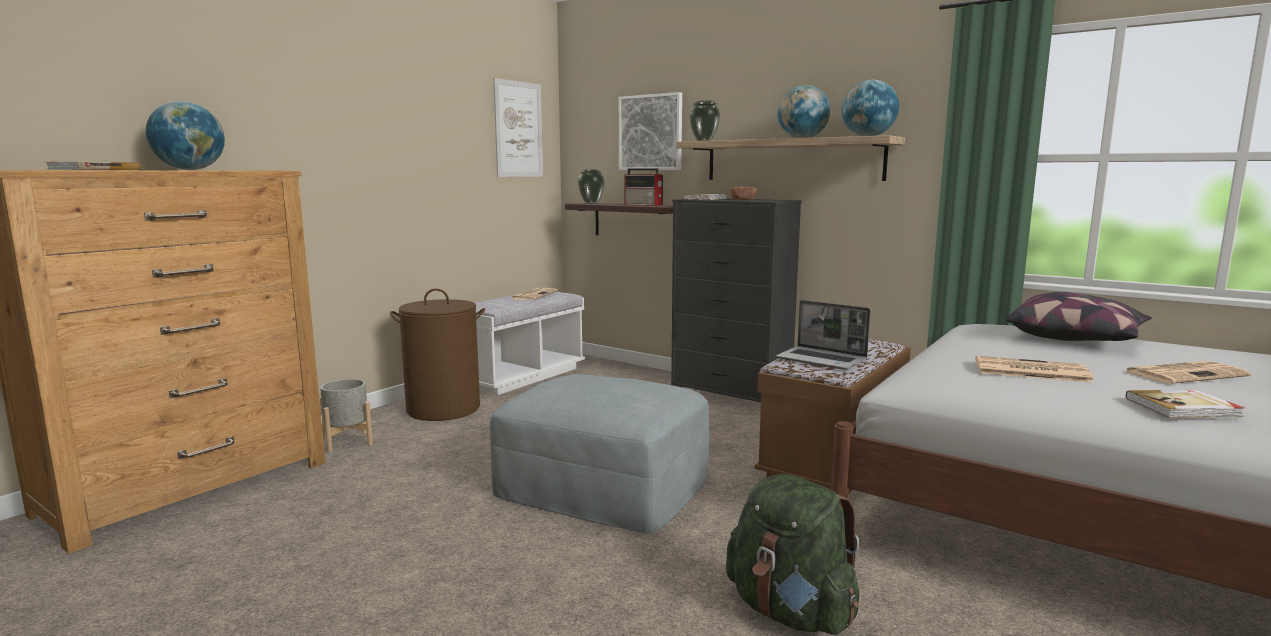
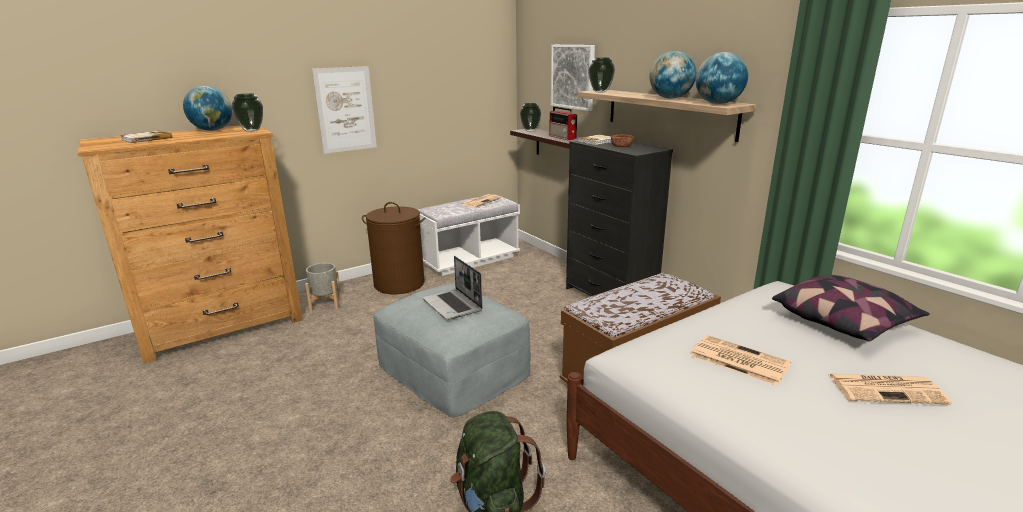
camera: 20 degrees right, 10 degrees up
(259, 170) = (251, 130): none -> vase
(518, 129) = (476, 71): picture -> picture (345, 109)
(822, 360) = (618, 305): laptop -> laptop (453, 305)
(1183, 407) = (819, 433): book -> none

